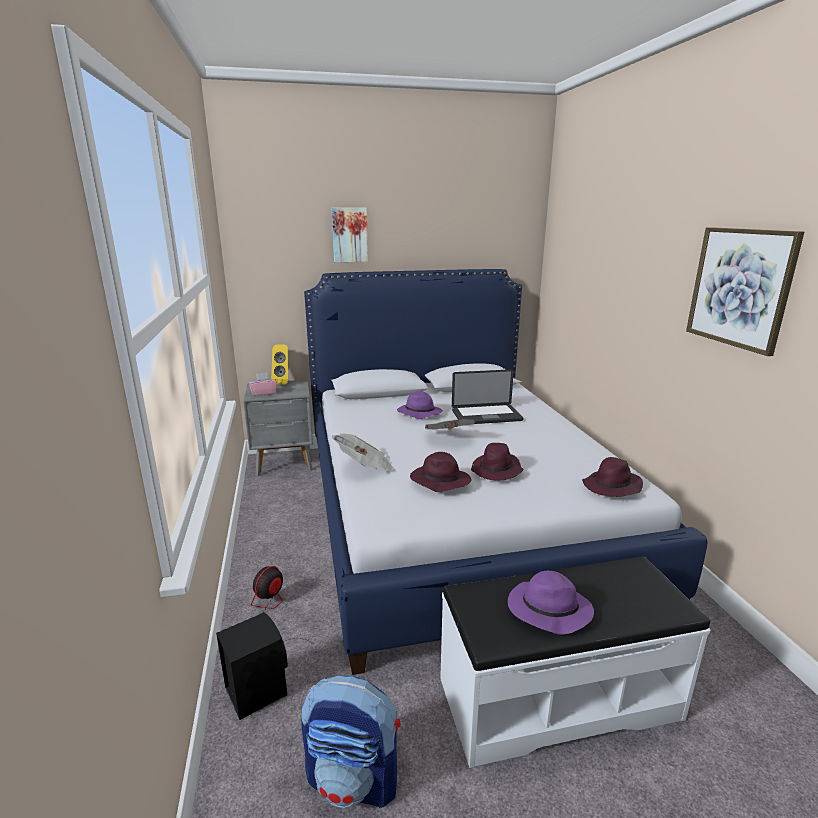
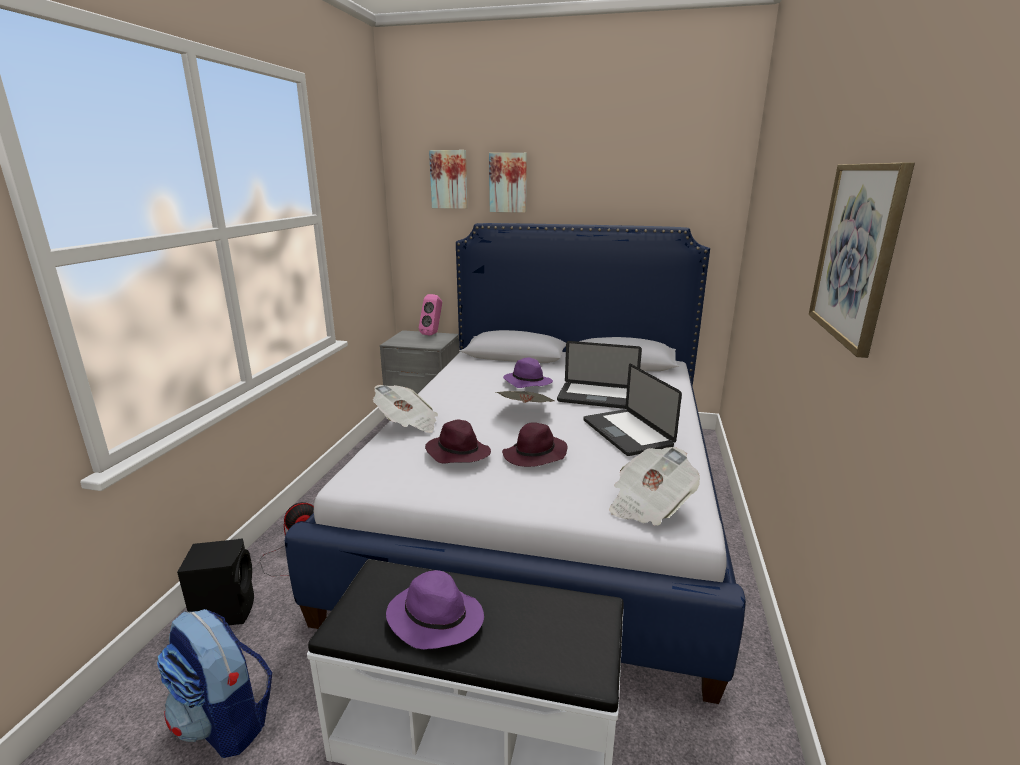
camera: 25 degrees right, 0 degrees up
(263, 393) = (404, 341): pink tissue box -> none
(283, 382) = (433, 334): yellow speaker -> pink speaker
(291, 232) = (449, 179): none -> picture
(539, 439) = (626, 433): none -> laptop
(612, 487) = (648, 505): purple hat -> newspaper

